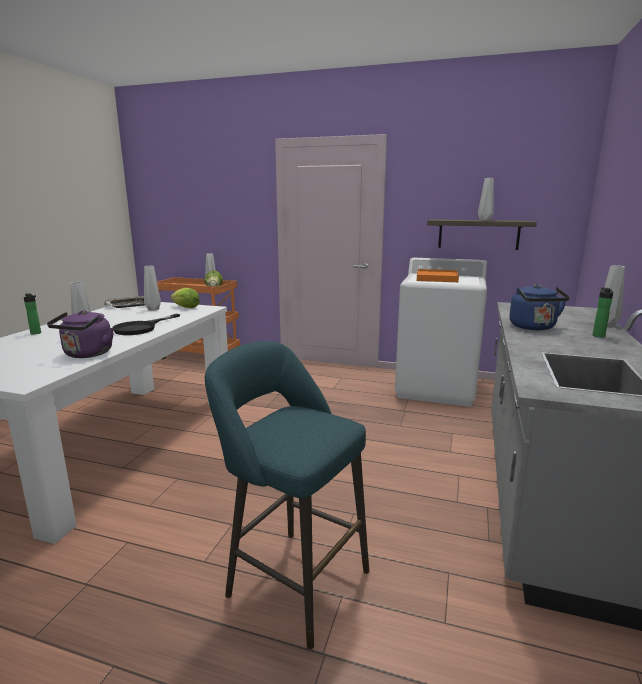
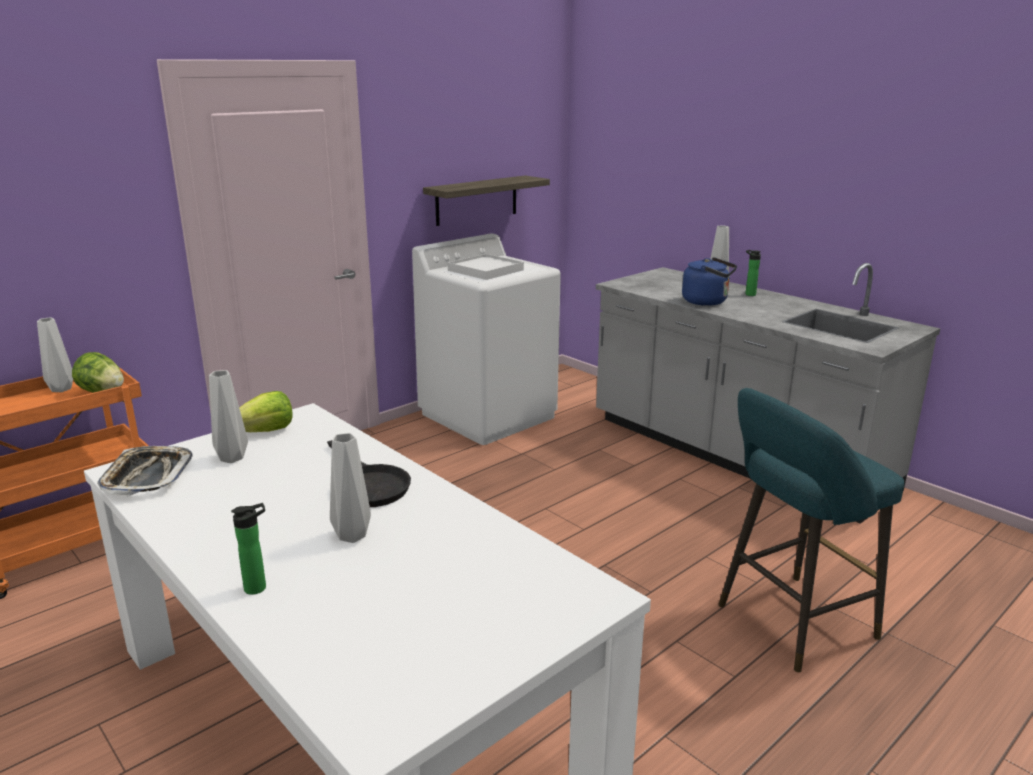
camera: 60 degrees left, 5 degrees up
(87, 354) = (487, 540): purple kettle -> none
(436, 278) = (485, 270): orange tray -> white tray
(484, 220) = (493, 182): grey vase -> none

